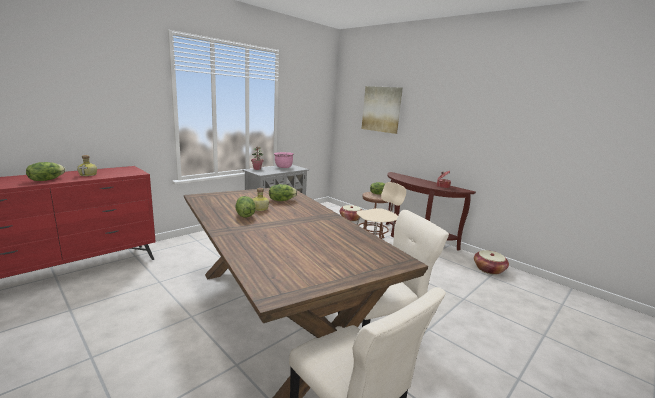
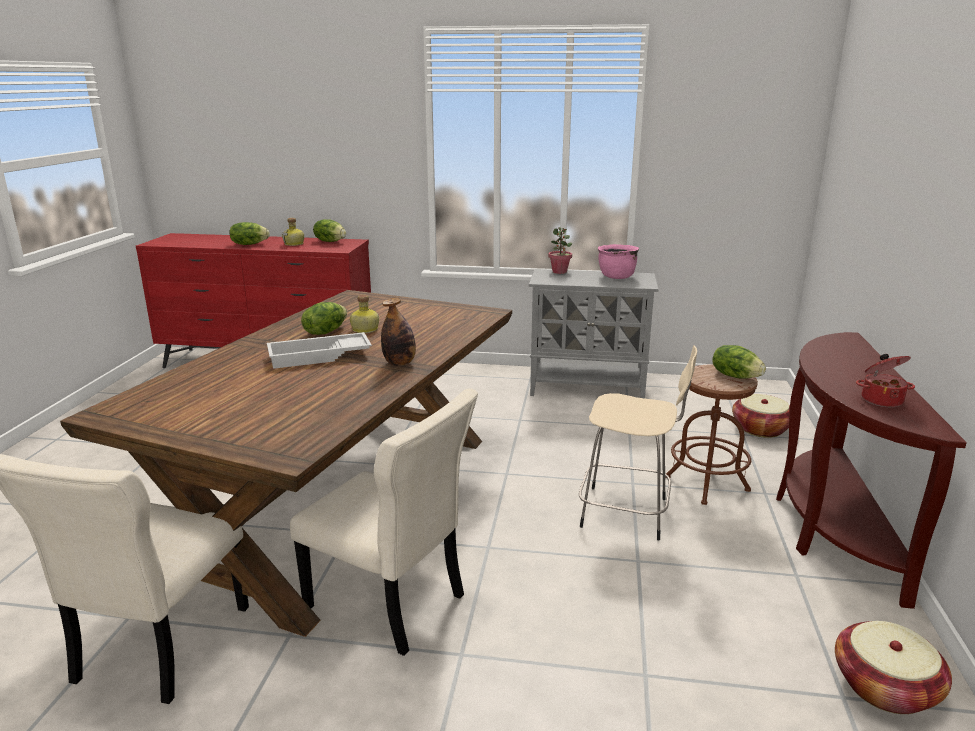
camera: 55 degrees right, 5 degrees up
(281, 200) = (427, 327): lettuce -> lettuce (330, 241)
(281, 225) = (319, 357): none -> white tray
(320, 216) = (399, 363): none -> bottle
(381, 109) = (877, 155): picture -> none

